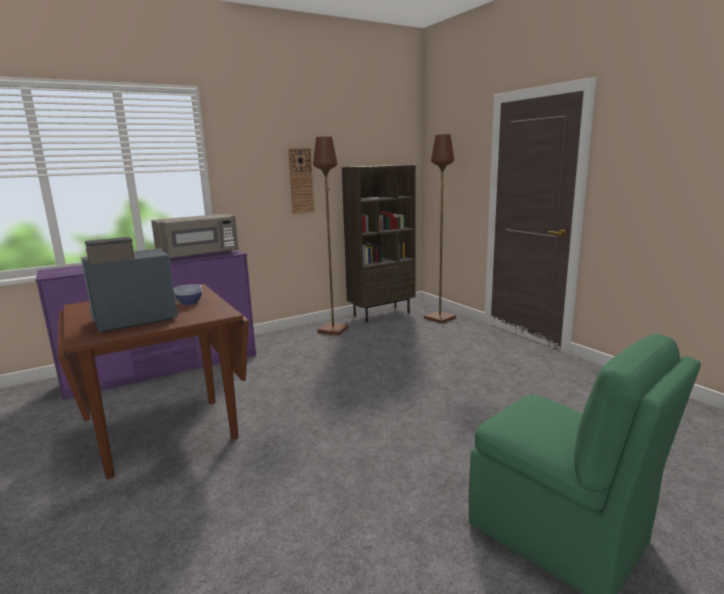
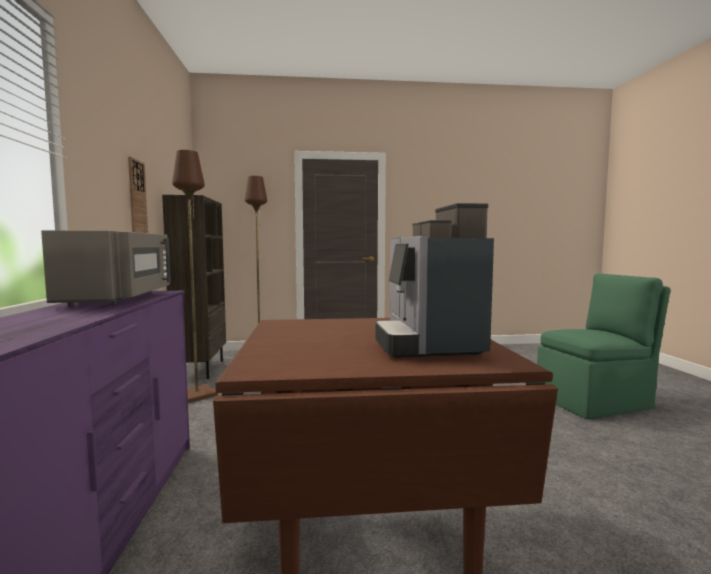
camera: 65 degrees left, 10 degrees down
(189, 303) = (365, 326): bowl -> none

